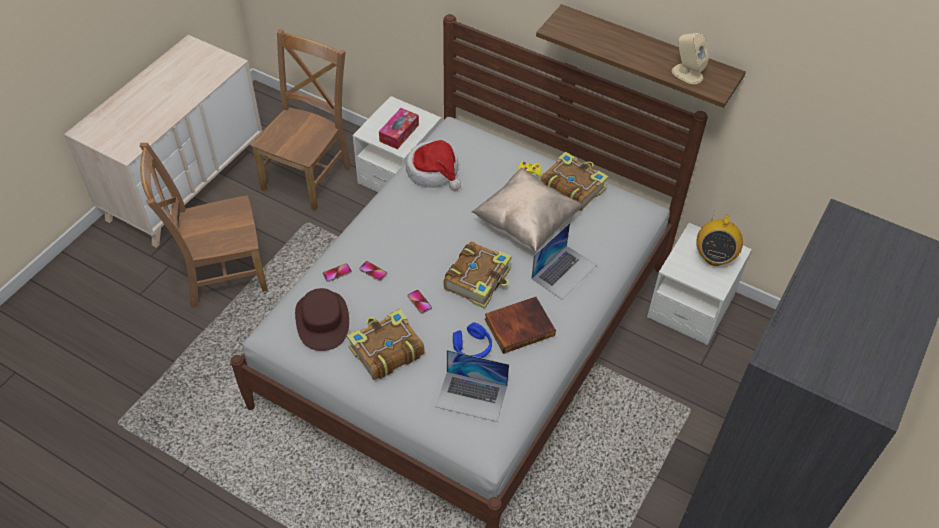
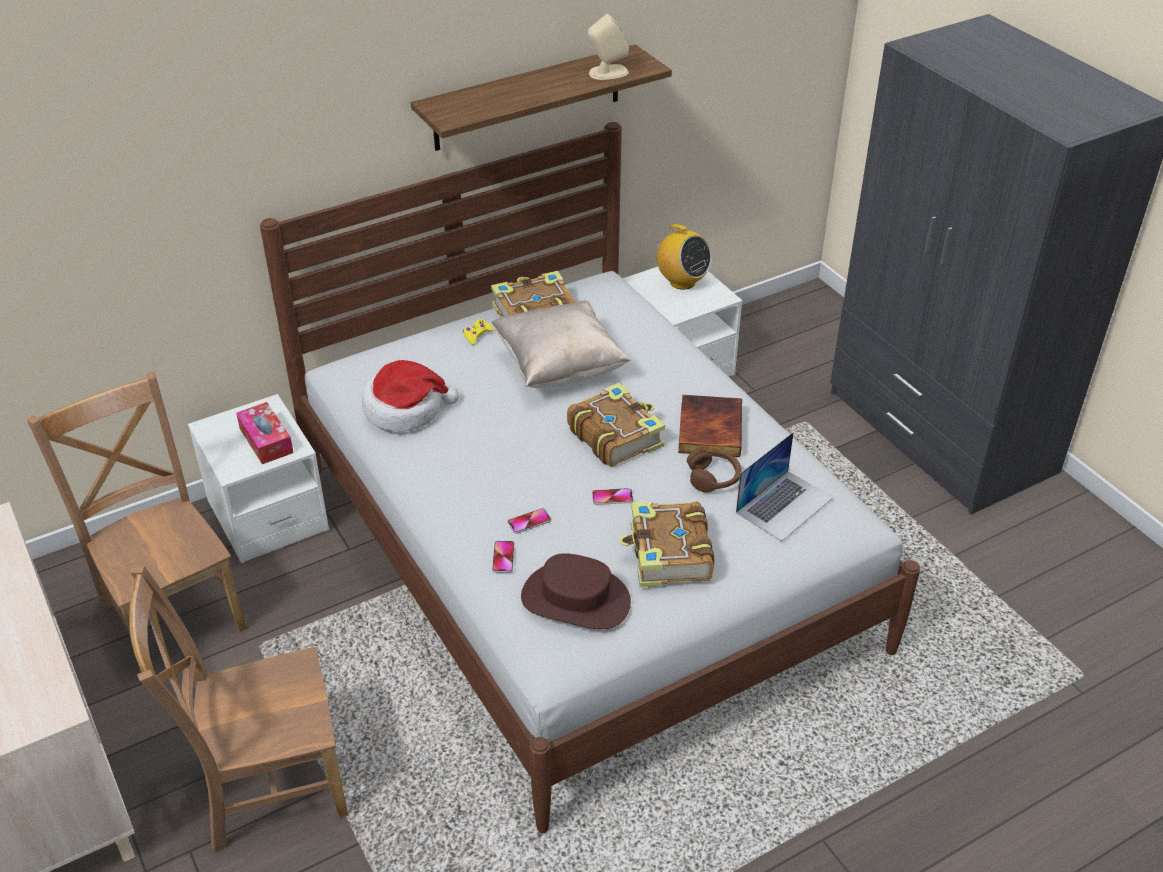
camera: 60 degrees left, 10 degrees down
(221, 273) = (265, 784): brown chair -> brown chair turned 60 degrees clockwise
(472, 347) = (714, 477): blue headphones -> brown headphones
(564, 271) = (653, 366): laptop -> none

